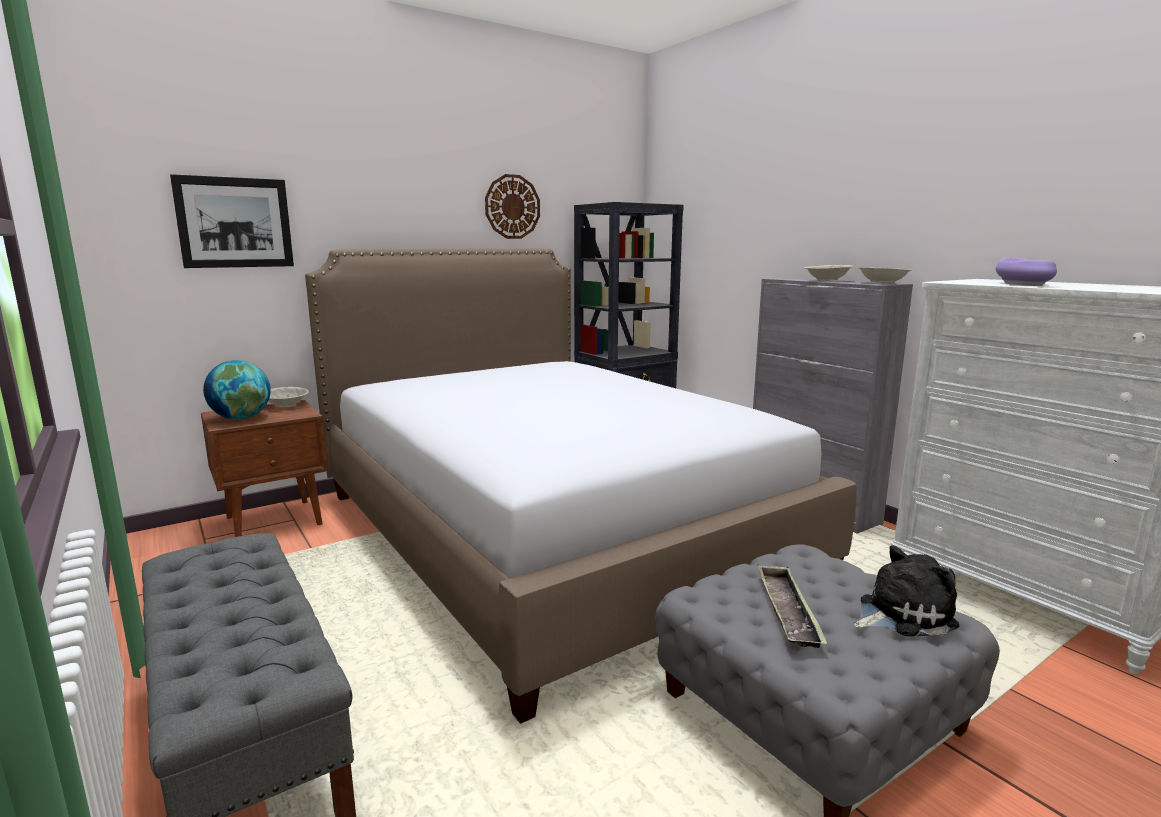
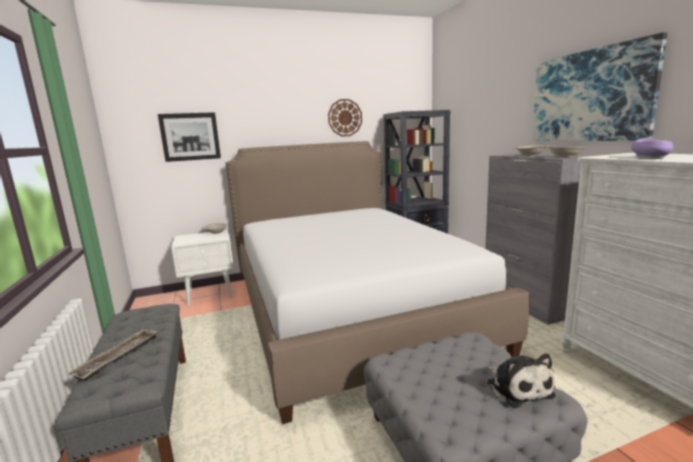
camera: 15 degrees right, 0 degrees up
(241, 418) = (190, 239): globe -> none
(276, 520) = (211, 294): brown nightstand -> white nightstand
(787, 611) = (439, 376): tray -> tray (118, 357)
(901, 614) = (517, 388): plush toy -> plush toy turned 75 degrees clockwise
(915, 196) = (589, 96): none -> picture

